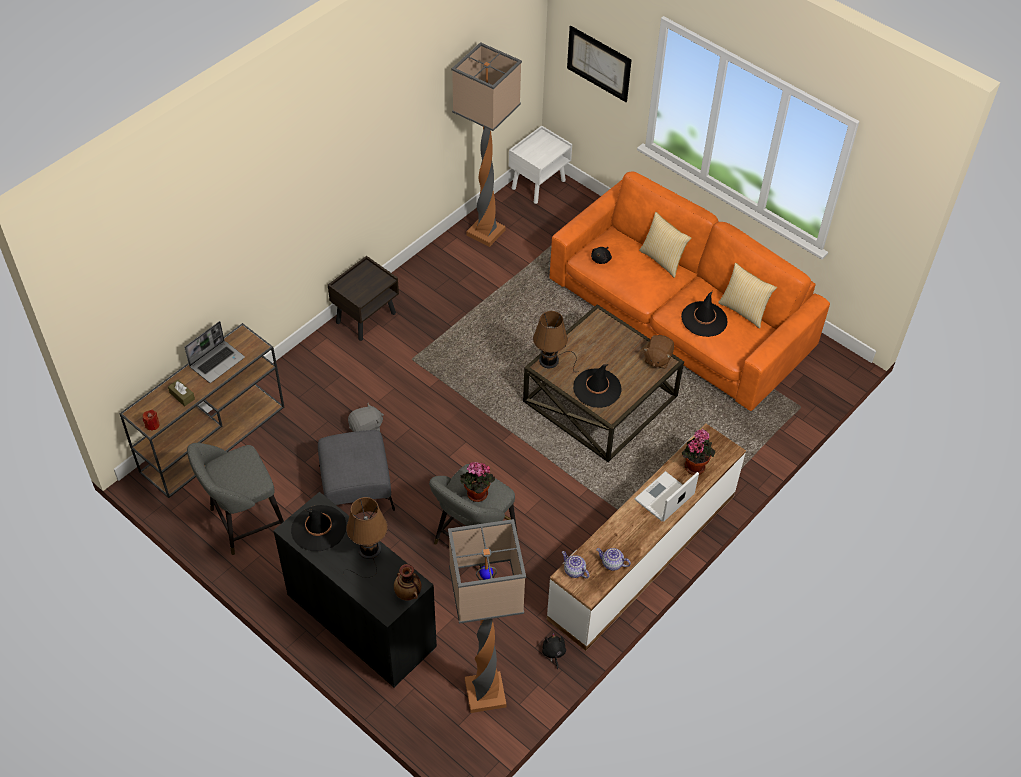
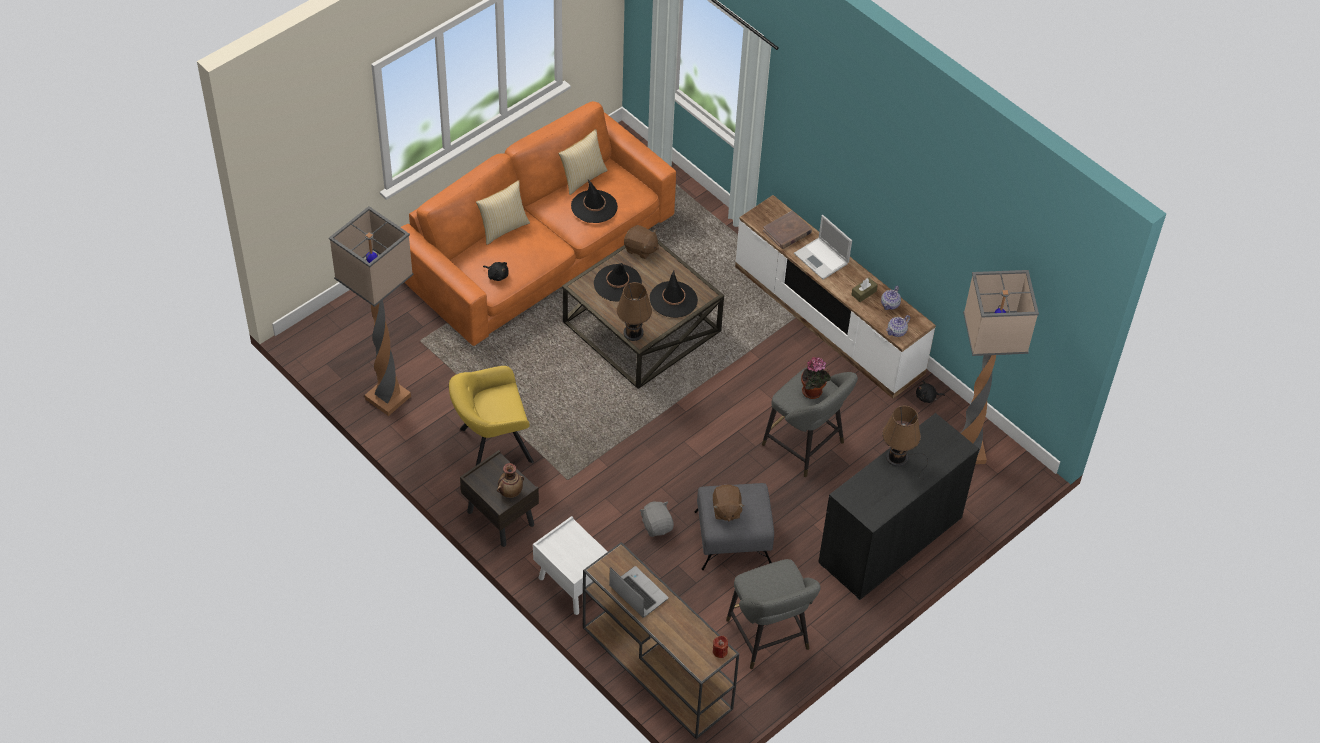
camera: 85 degrees left, 0 degrees up
(182, 396) = (682, 625): brown tissue box -> brown tissue box (864, 293)
(318, 528) = (872, 496): black hat -> black hat (617, 283)
(348, 449) = (726, 510): none -> brown plush toy
(408, 593) = (944, 431): vase -> vase (510, 491)
(443, 304) = (492, 446): none -> yellow armchair
(538, 184) = (319, 341): white nightstand -> white nightstand (572, 584)
(598, 63) = (319, 174): picture -> none
(695, 465) = (787, 232): potted plant -> brown book

